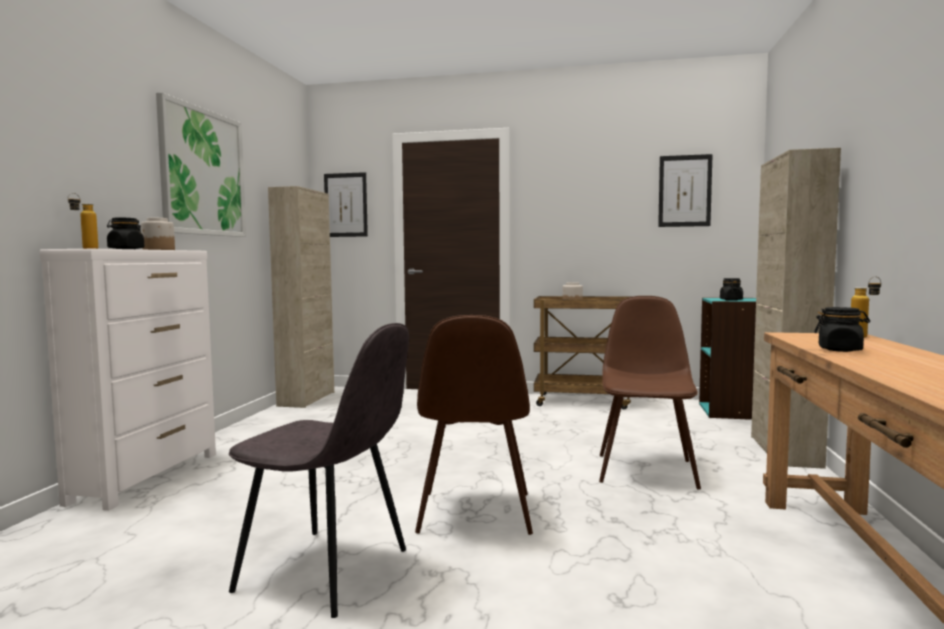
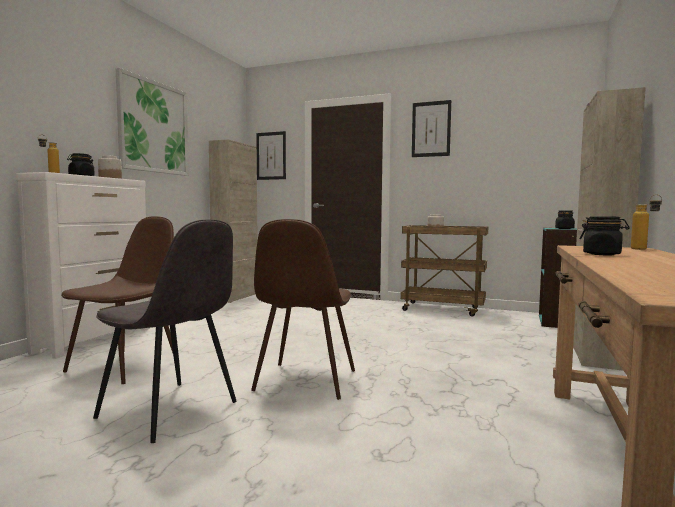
camera: 10 degrees right, 0 degrees up
(646, 470) = (463, 360): brown chair -> brown chair (125, 365)
(684, 191) = (532, 140): picture -> picture (431, 129)

